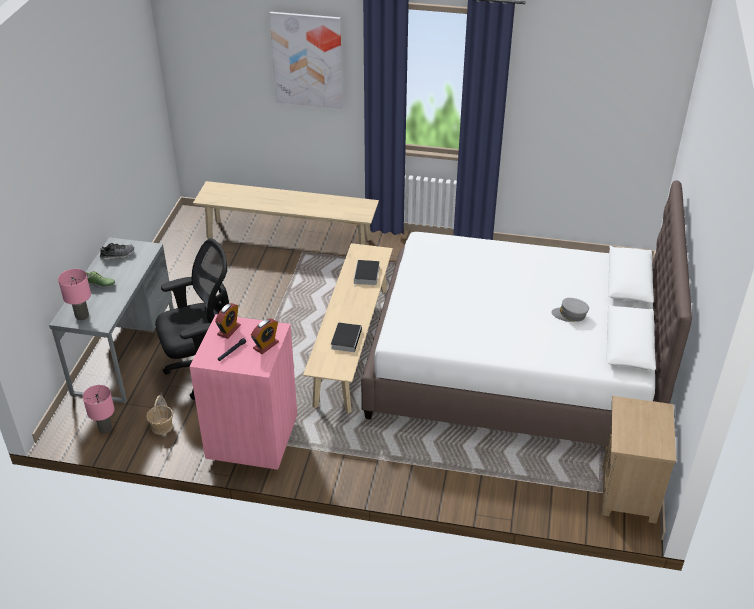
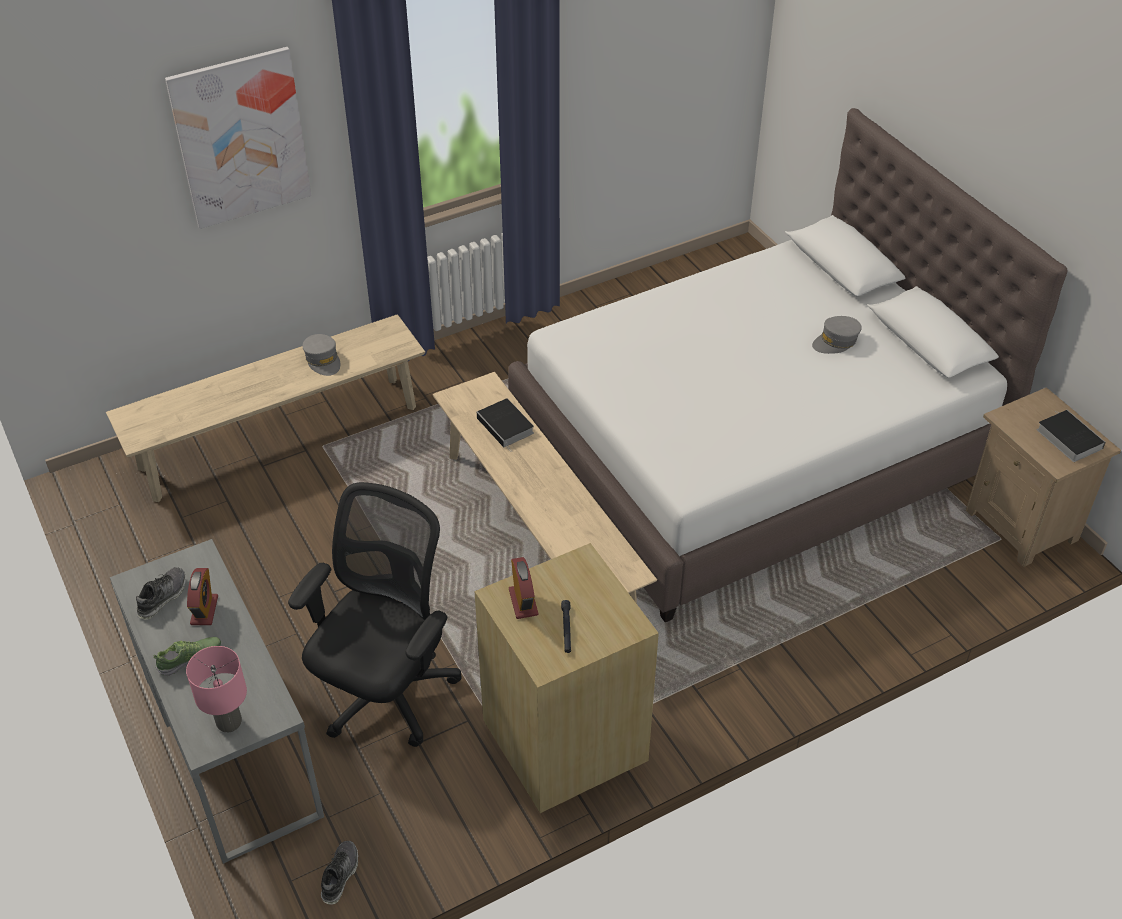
camera: 40 degrees left, 5 degrees up
(104, 429) = (340, 875): pink table lamp -> shoe
(161, 426) = (418, 813): basket -> none
(253, 441) = (563, 746): pink dresser -> brown dresser
(266, 345) = (598, 592): alarm clock -> alarm clock (204, 610)
(319, 204) = (323, 360): none -> grey cap
(346, 338) = (583, 527): book -> book (1067, 438)

